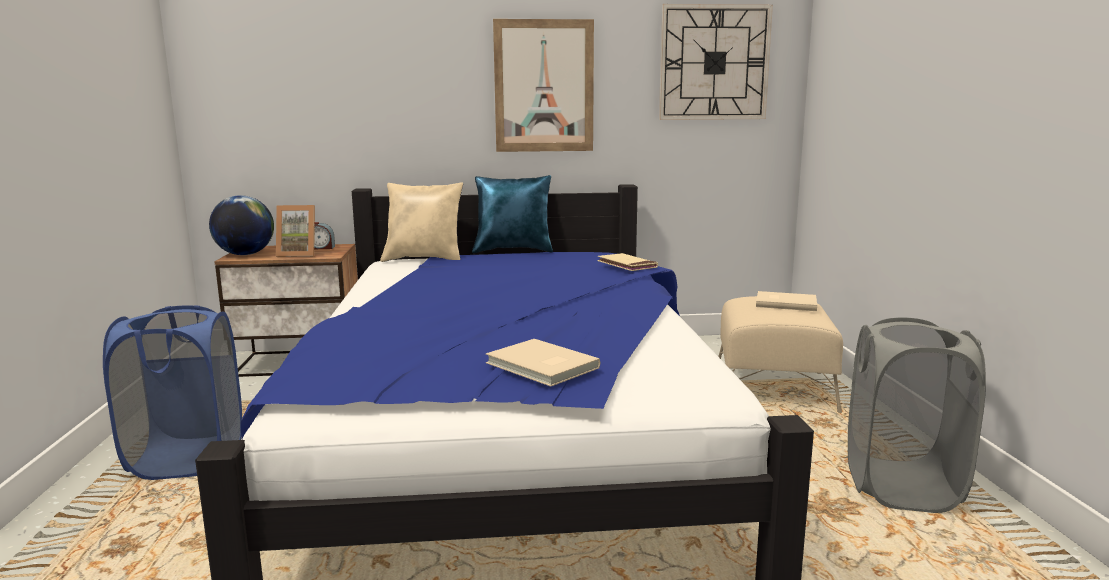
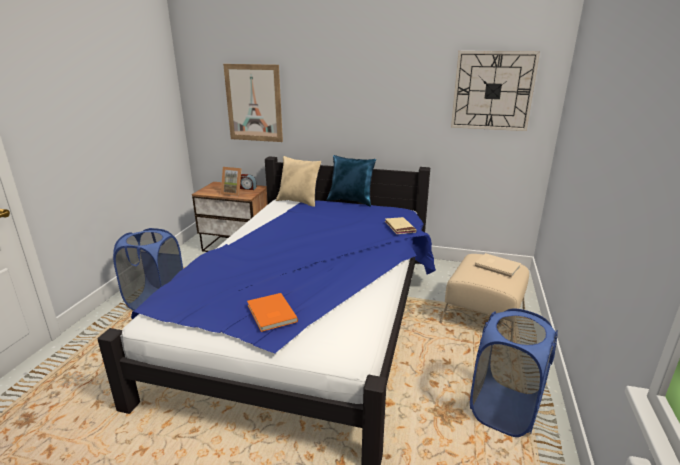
camera: 20 degrees right, 10 degrees up
(245, 254) = (209, 190): globe -> none
(541, 366) = (270, 314): beige book -> orange book
(544, 86) = (377, 102): picture -> picture (254, 103)
(901, 485) = (504, 409): grey laundry basket -> blue laundry basket

